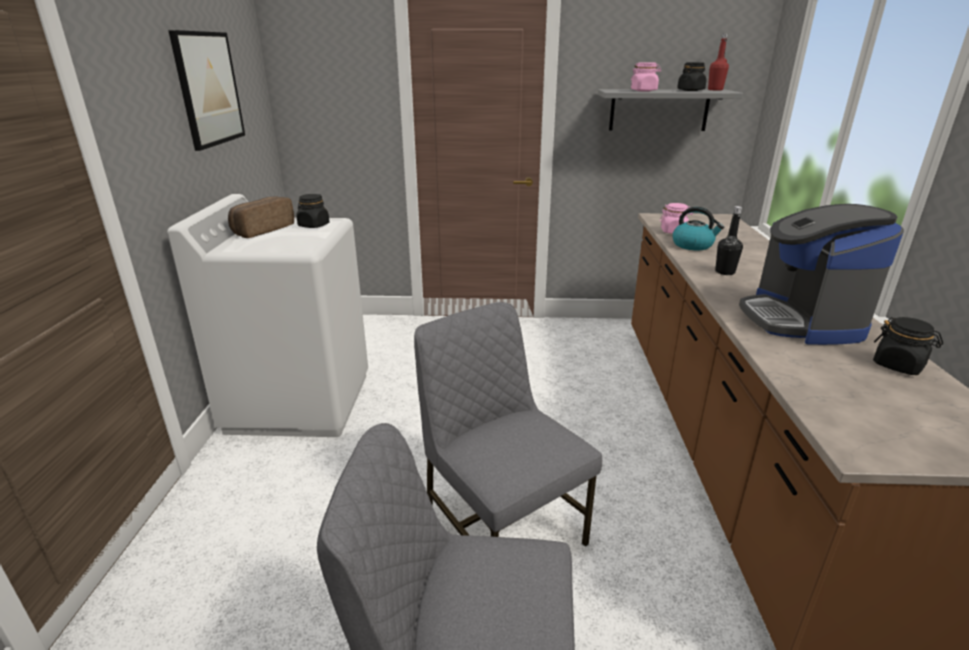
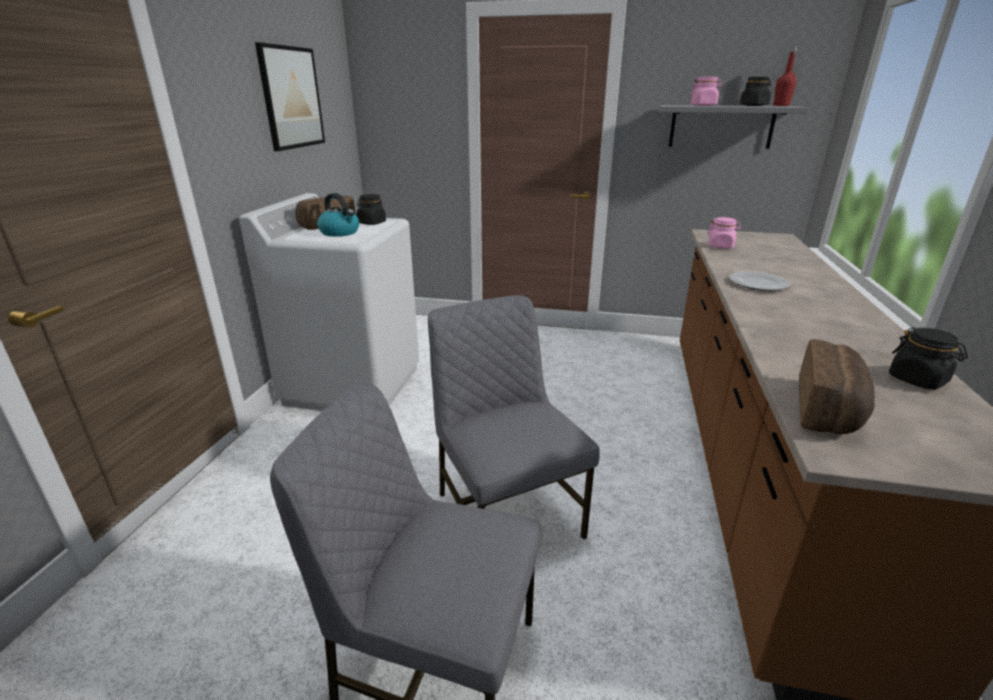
camera: 10 degrees right, 0 degrees up
(693, 245) = (736, 259): kettle -> kettle (340, 232)
(725, 272) = (759, 284): black bottle -> plate
(801, 320) = (824, 331): coffee machine -> none
(837, 405) = (830, 410): none -> bread

